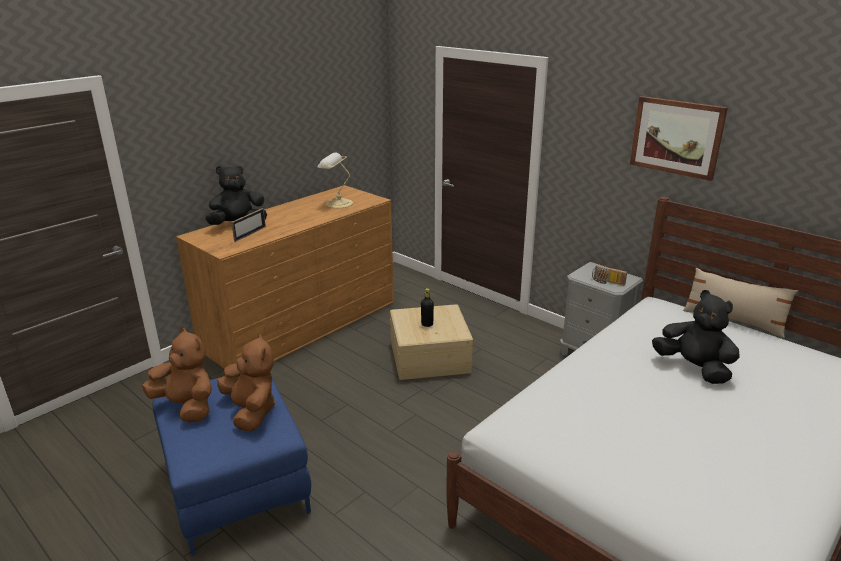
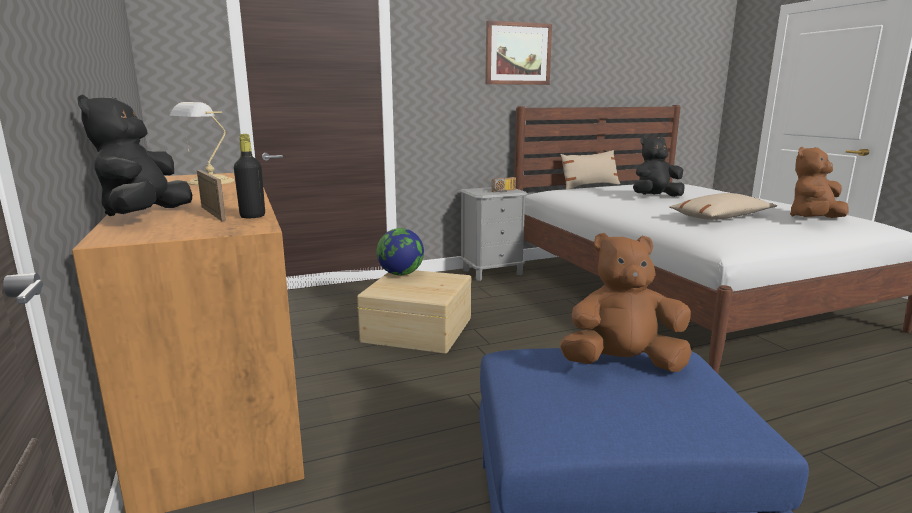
camera: 65 degrees left, 10 degrees down
(187, 406) = (586, 415): brown plush toy -> brown plush toy (814, 220)
(427, 324) = (418, 285): black bottle -> black bottle (252, 216)
(445, 311) = (400, 274): none -> globe
(613, 419) = (721, 218): none -> beige pillow

